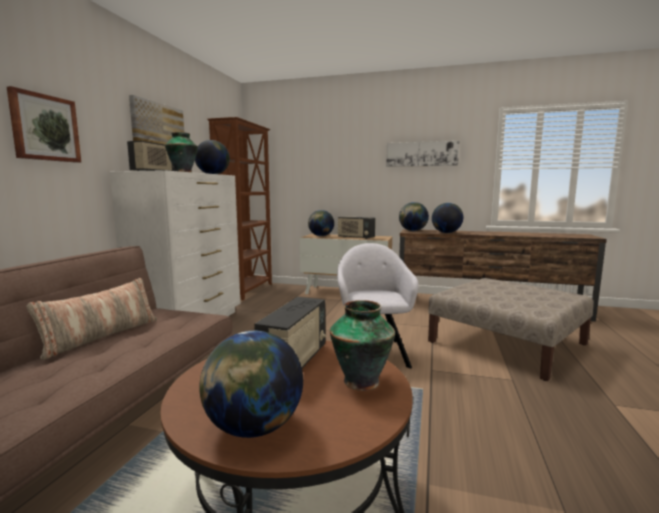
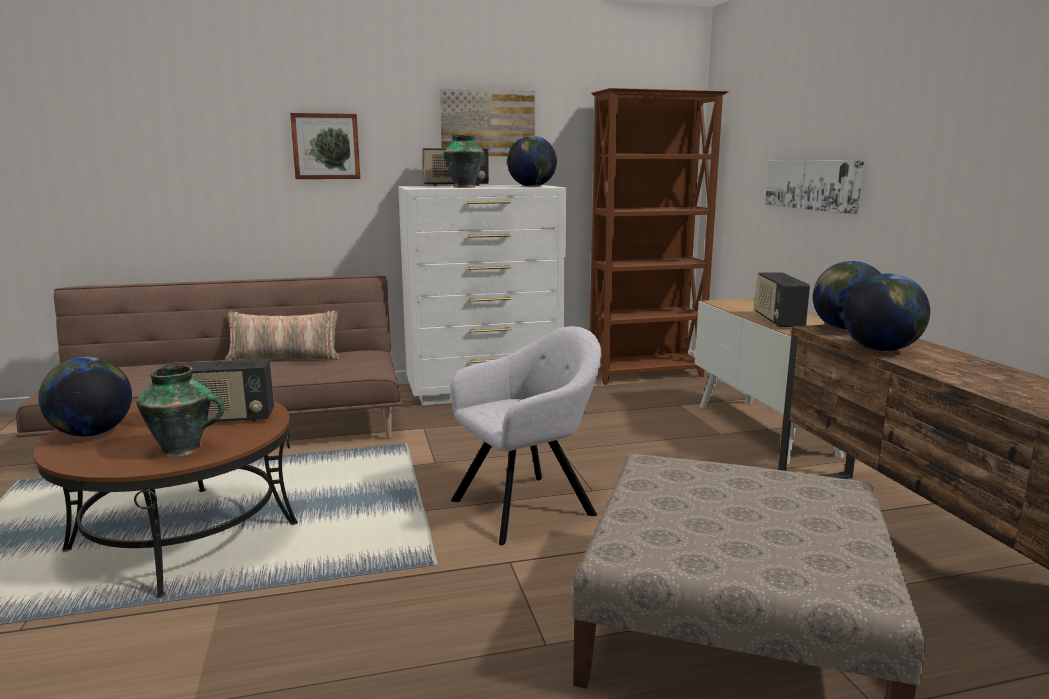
camera: 60 degrees right, 5 degrees up
(321, 236) = (741, 305): globe -> none
(421, 154) = (952, 137): picture -> picture (812, 184)

